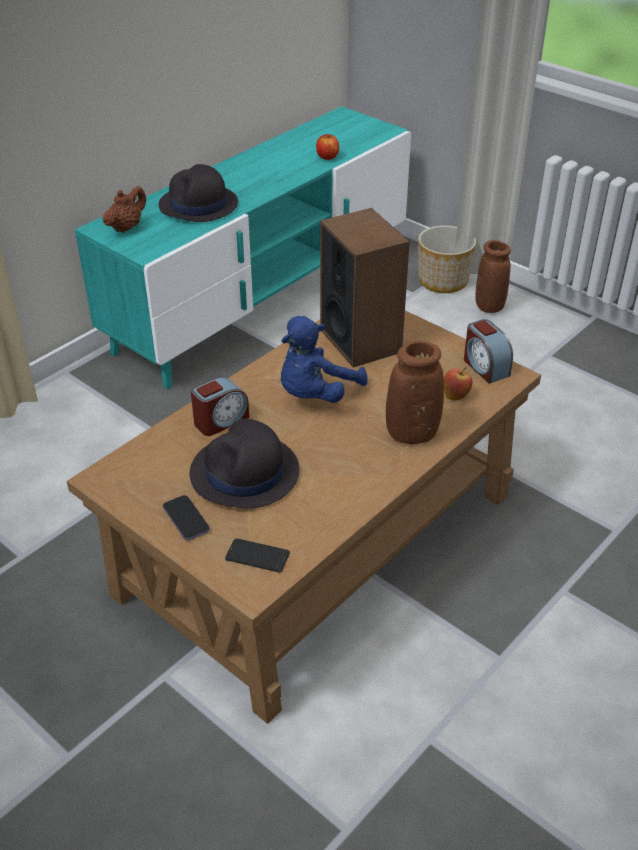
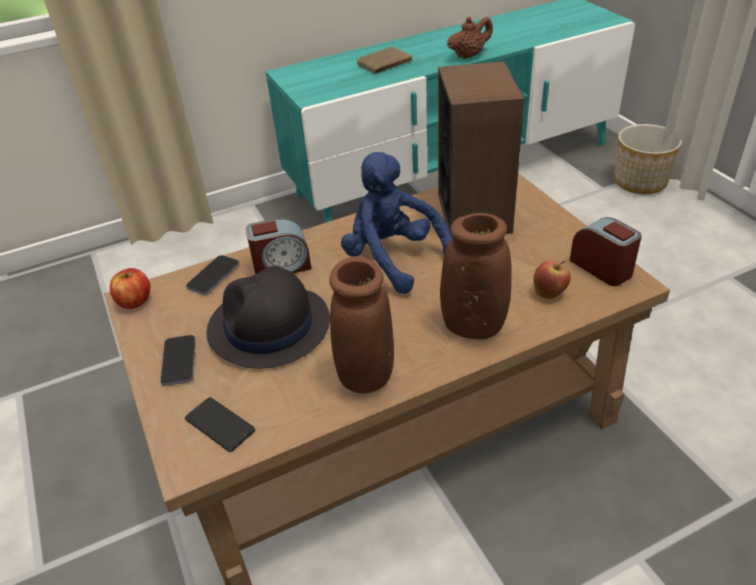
camera: 25 degrees right, 0 degrees up
(126, 227) = (309, 75): brown teapot -> brown teapot (469, 55)
(163, 443) = (214, 276): none -> phone
(198, 205) = (385, 64): black hat -> brown book
(315, 394) = (393, 259): blue plush toy -> blue plush toy turned 75 degrees clockwise
(327, 157) = (534, 36): apple -> apple (134, 301)
(485, 367) = (602, 267): alarm clock -> alarm clock turned 150 degrees clockwise
(489, 306) = (680, 214): brown vase -> brown vase (366, 375)

